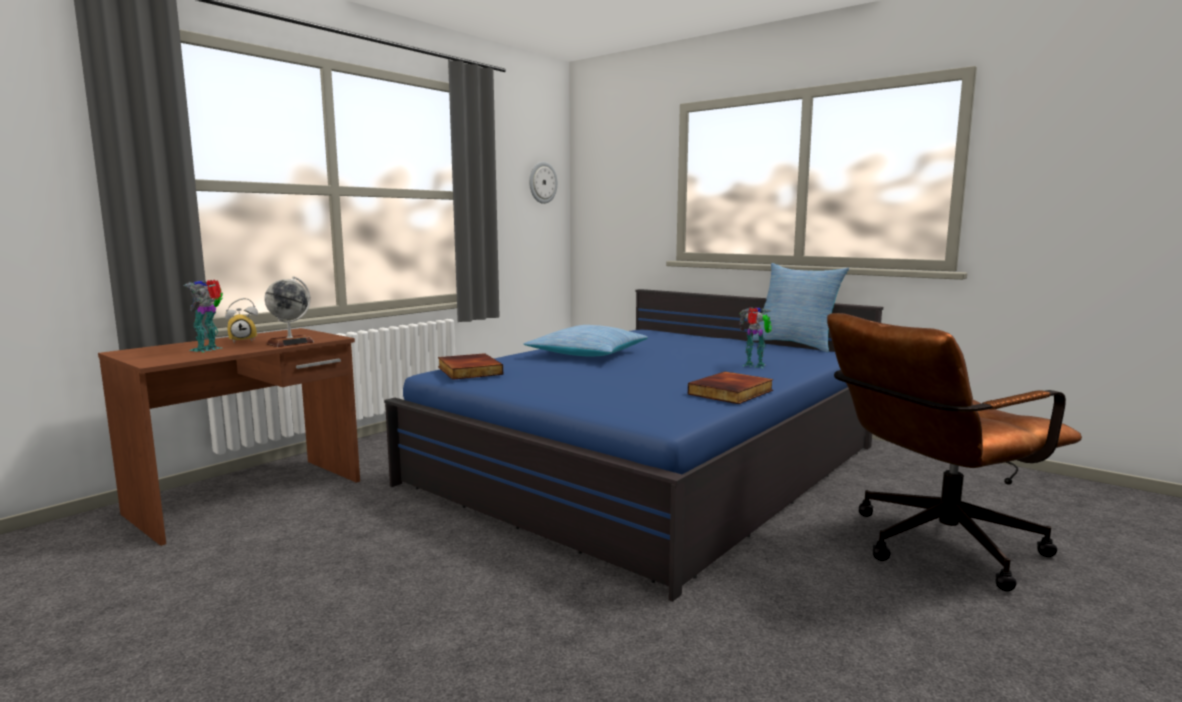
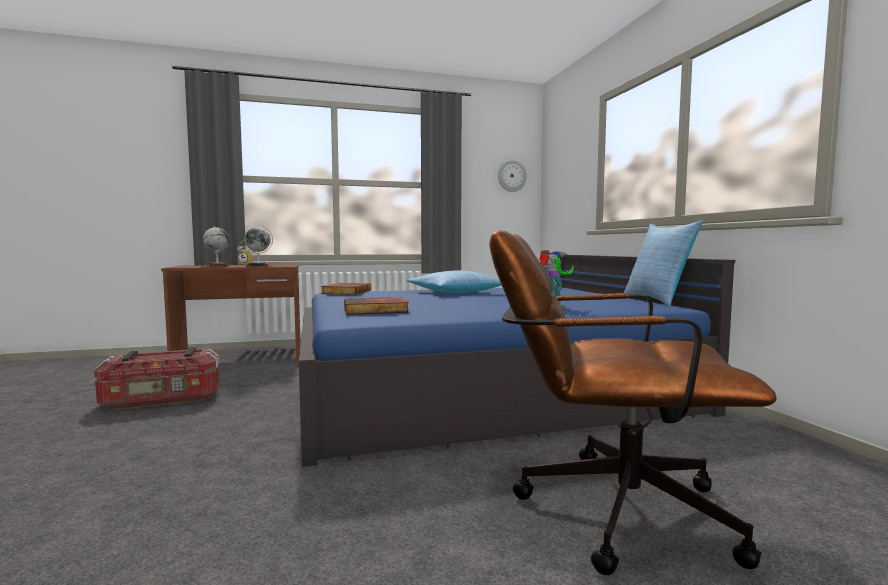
camera: 35 degrees right, 5 degrees down
(209, 349) = (217, 266): toy robot -> globe
(291, 590) = (162, 400): none -> storage box
(732, 392) = (462, 315): book -> book (375, 310)

